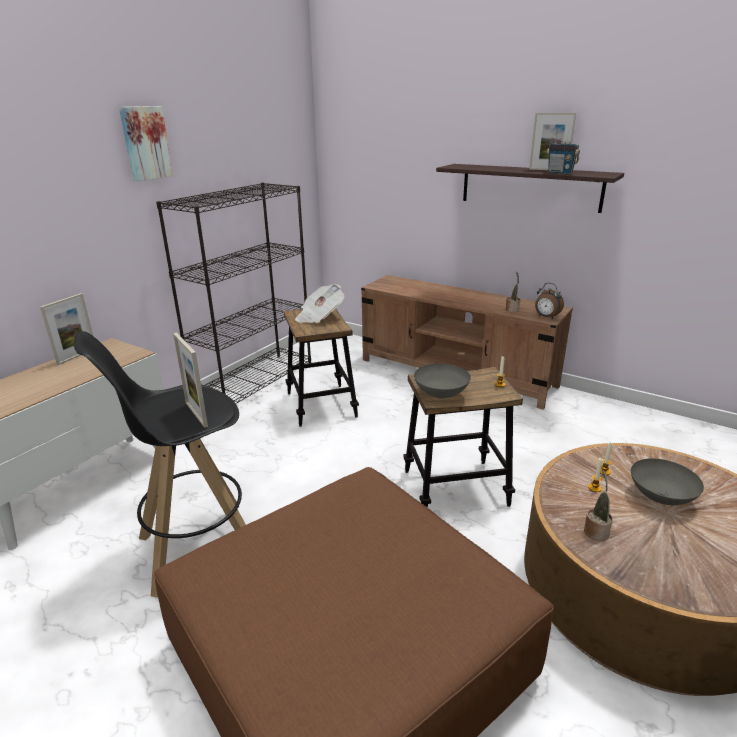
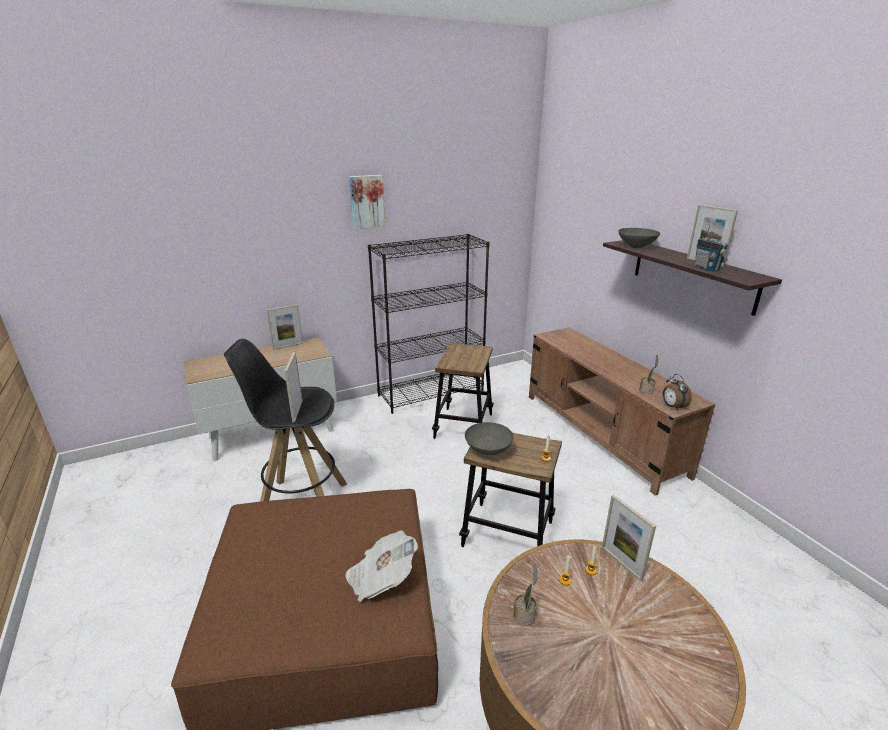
camera: 30 degrees right, 0 degrees up
(319, 317) = (471, 354): newspaper -> newspaper (381, 578)
(618, 456) = (621, 563): none -> picture frame
(661, 497) = (619, 616): grey bowl -> grey bowl (636, 246)

